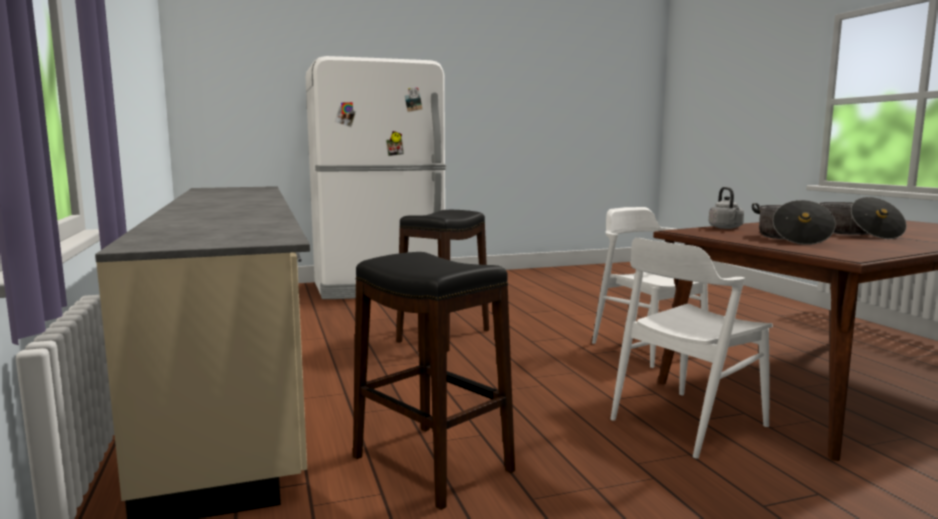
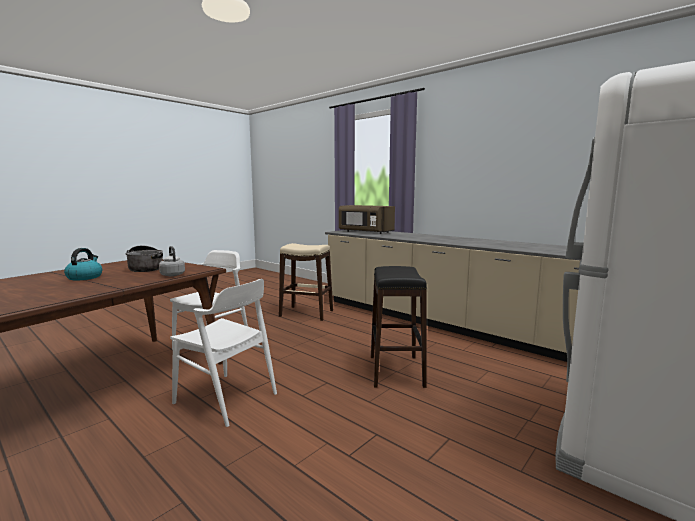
camera: 150 degrees right, 0 degrees up
(220, 231) = (365, 232): none -> brown microwave
(431, 464) = (306, 313): black stool -> beige stool
(855, 233) = (85, 277): cooking pot -> kettle

